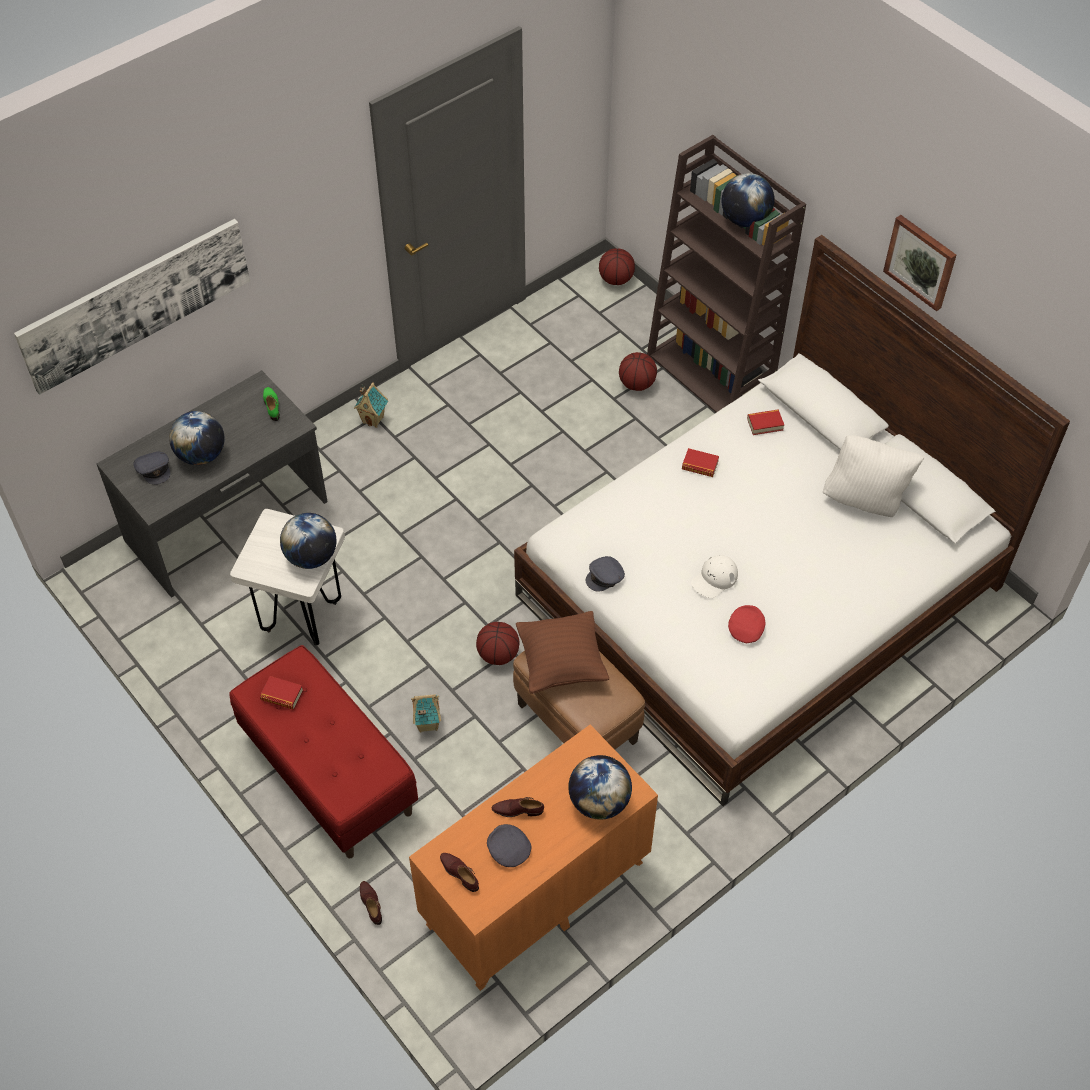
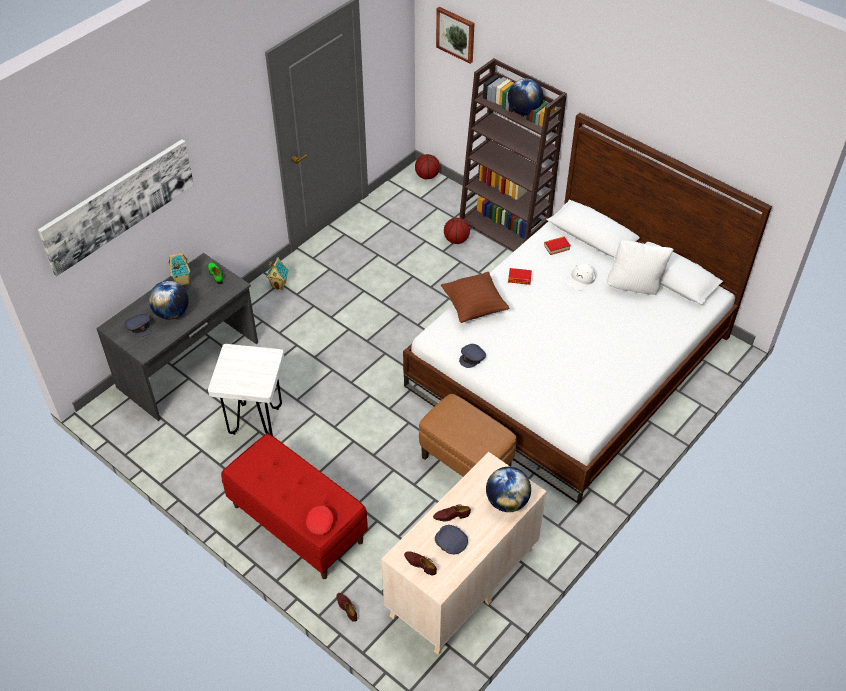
camera: 10 degrees left, 5 degrees down
(282, 695) = (260, 468): book -> none
(311, 557) = (264, 371): globe -> none
(427, 723) = (360, 479): toy house -> toy house (182, 281)
(498, 655) = (400, 427): basketball -> none
(535, 893) = (462, 582): orange dresser -> beige dresser
(561, 663) = (453, 419): brown pillow -> brown pillow (474, 307)
(714, 579) = (547, 349): white cap -> white cap (581, 279)
(746, 628) = (576, 378): red cap -> red cap (320, 523)
(921, 261) = (654, 117): picture -> picture (456, 34)

